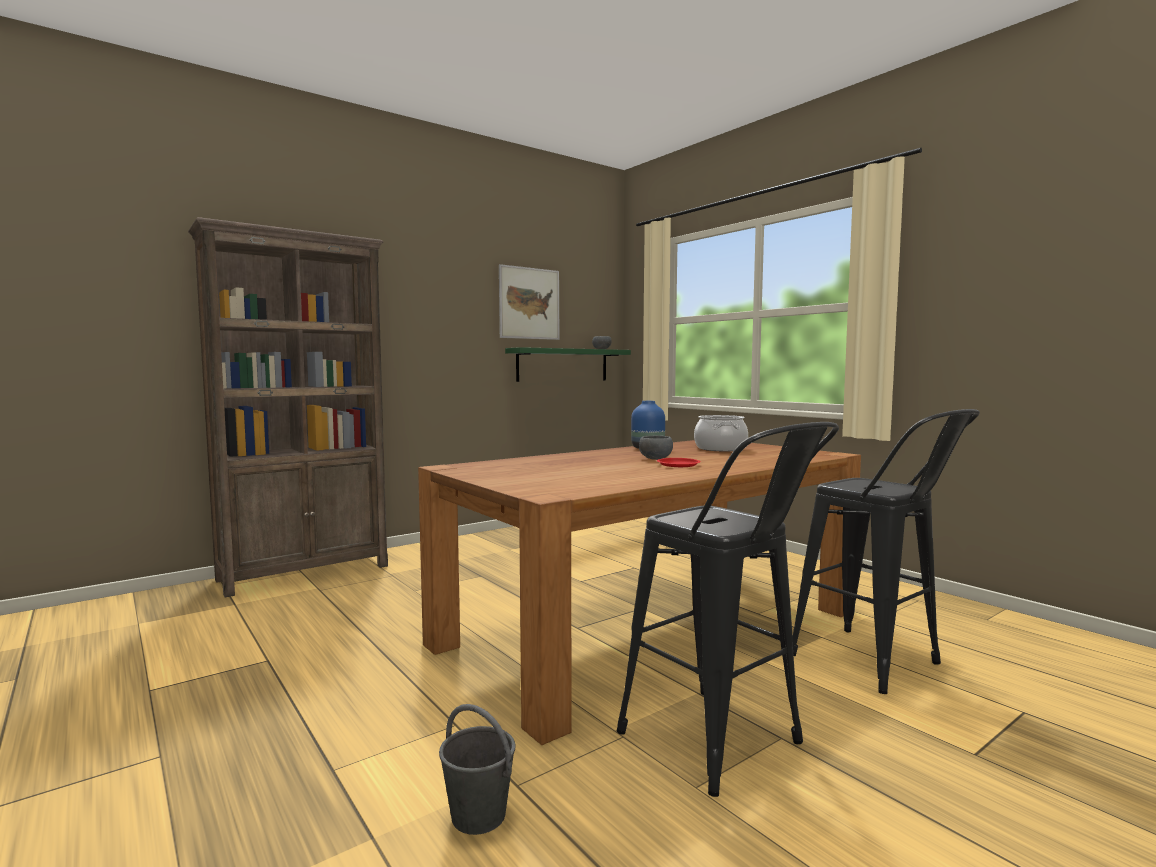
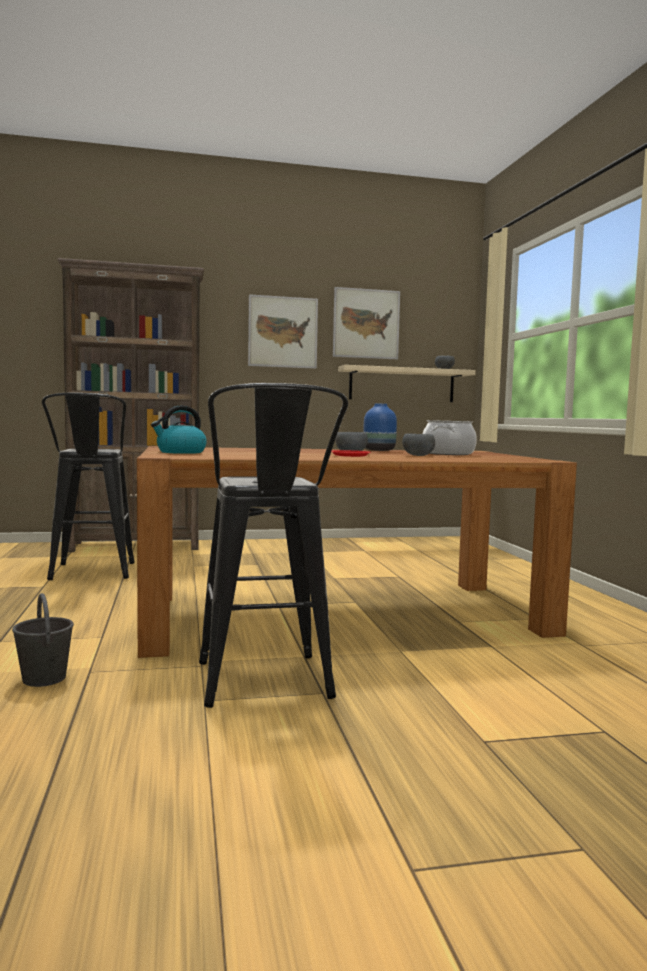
camera: 25 degrees right, 0 degrees up
(450, 311) = (283, 332): none -> picture
(517, 480) = (180, 452): none -> kettle
(562, 365) = (402, 384): green shelf -> beige shelf
(721, 457) = (417, 455): none -> grey bowl
(878, 665) = (510, 673): black stool -> black stool (91, 574)

